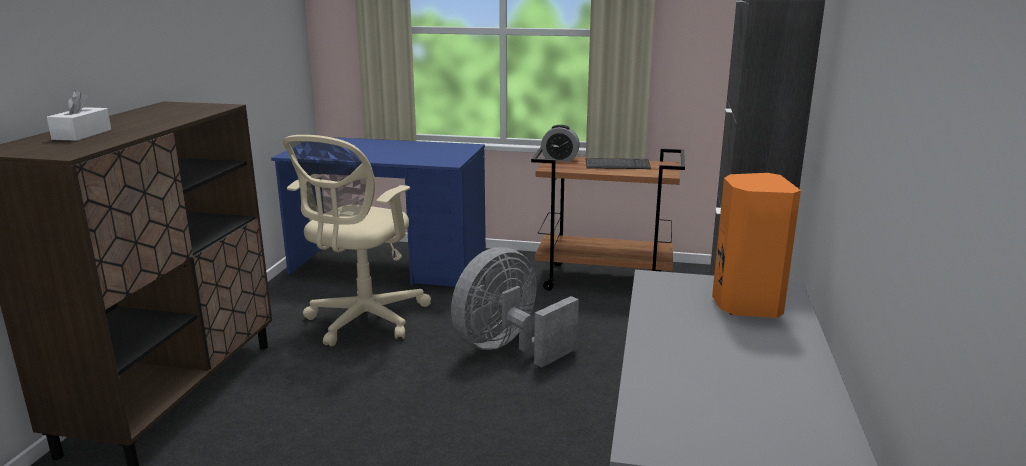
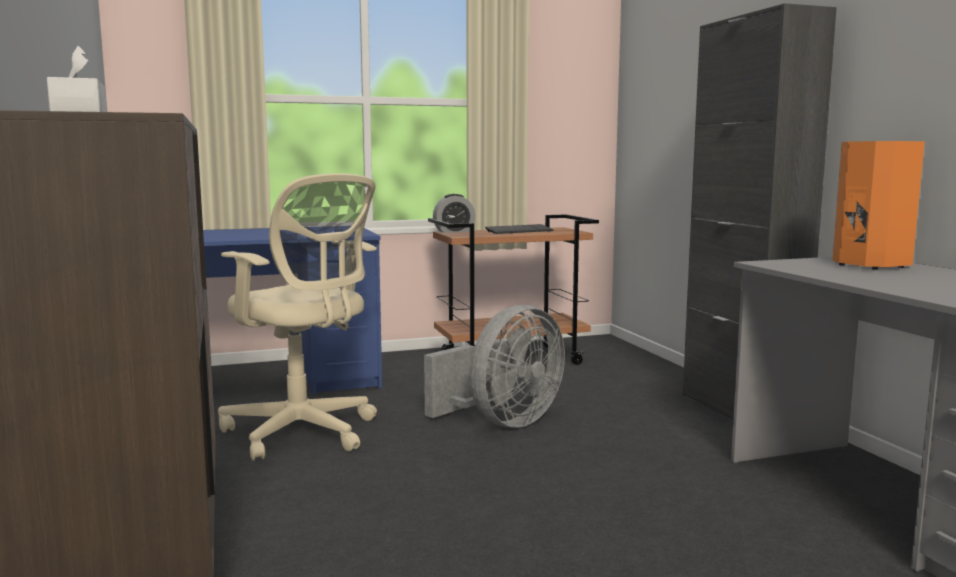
camera: 30 degrees left, 10 degrees down
(363, 321) = (304, 433): beige office chair -> beige office chair turned 45 degrees counterclockwise
(508, 348) = (503, 422): grey fan -> grey fan turned 150 degrees counterclockwise

